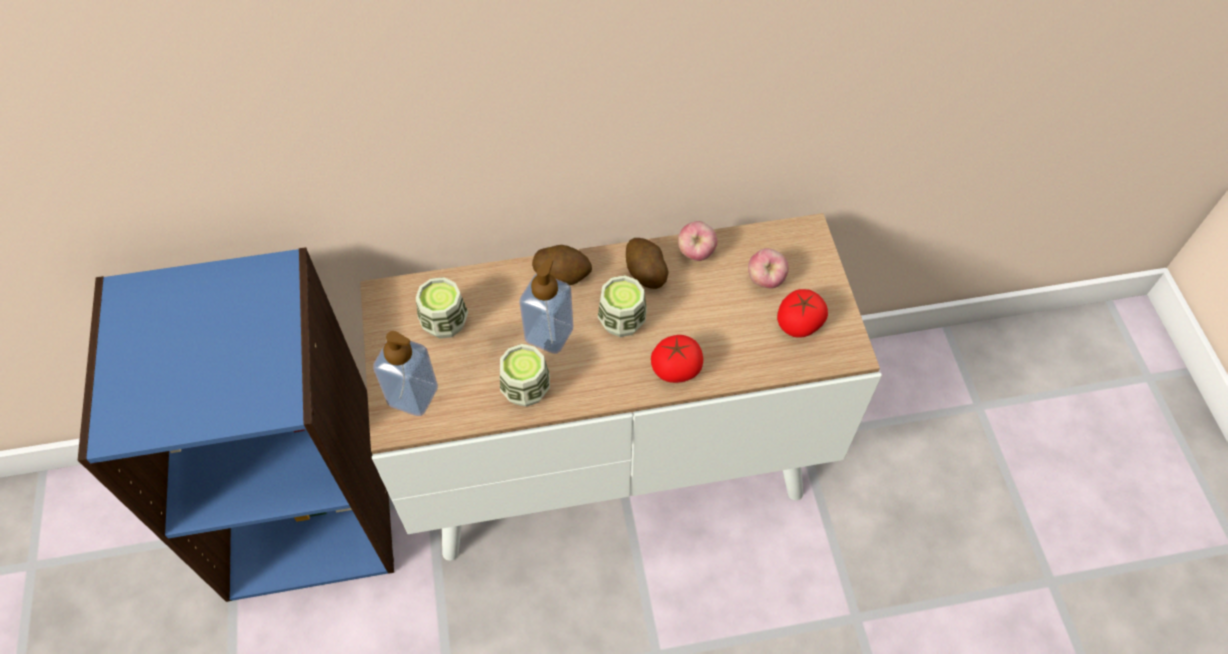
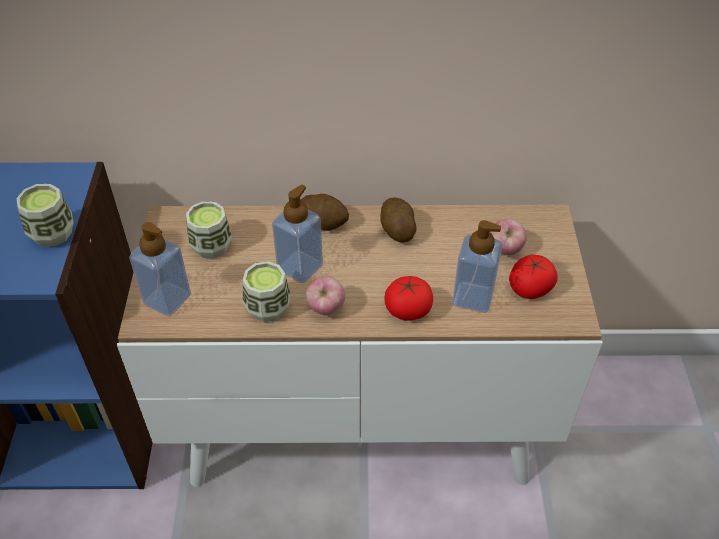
camera: 10 degrees right, 10 degrees down
(622, 321) = (367, 265): cup -> cup (52, 233)
(696, 253) = (446, 221): apple -> apple (326, 308)
(741, 343) = (473, 297): none -> soap dispenser

